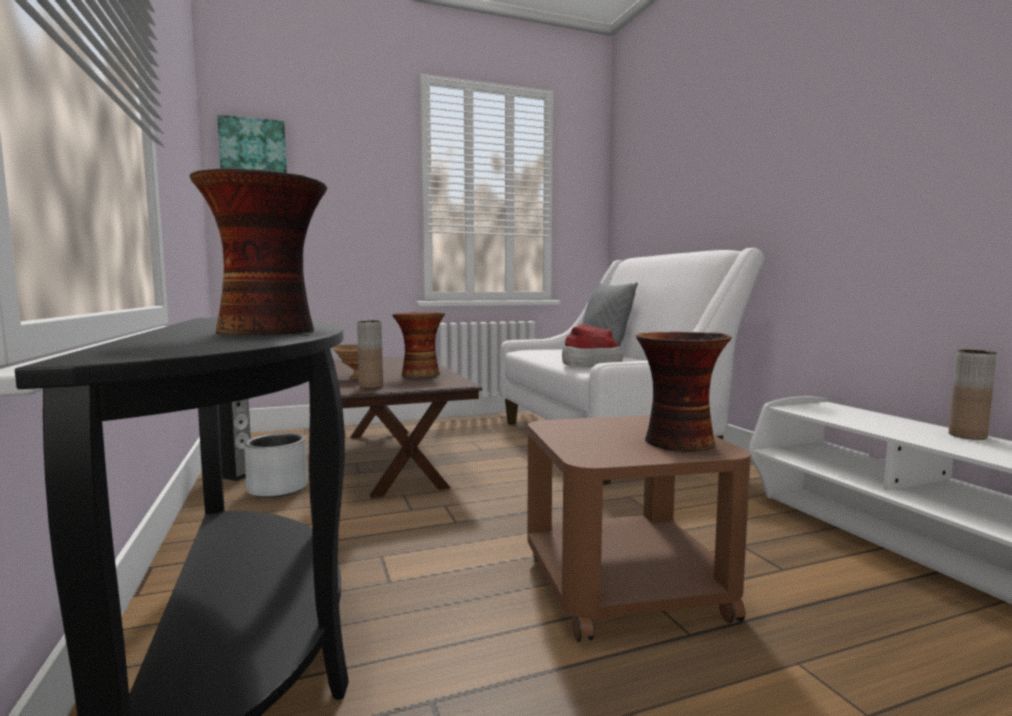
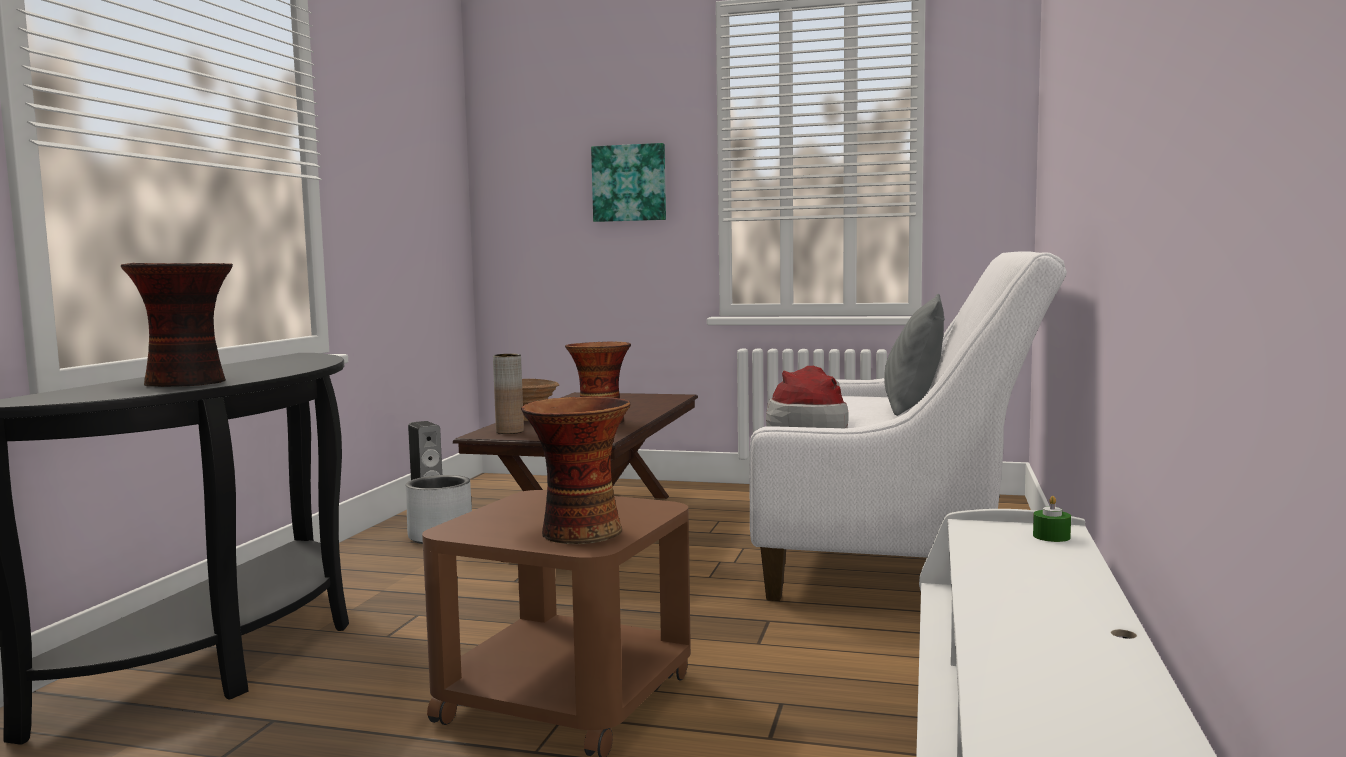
camera: 35 degrees right, 0 degrees up
(253, 151) = (517, 136): picture -> picture (629, 183)
(837, 408) = (1051, 536): none -> green candle
(967, 436) = (1090, 604): brown vase -> none

